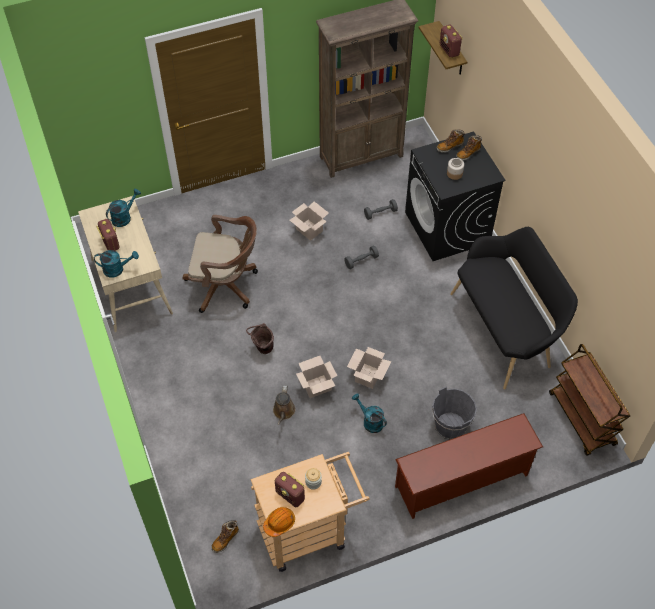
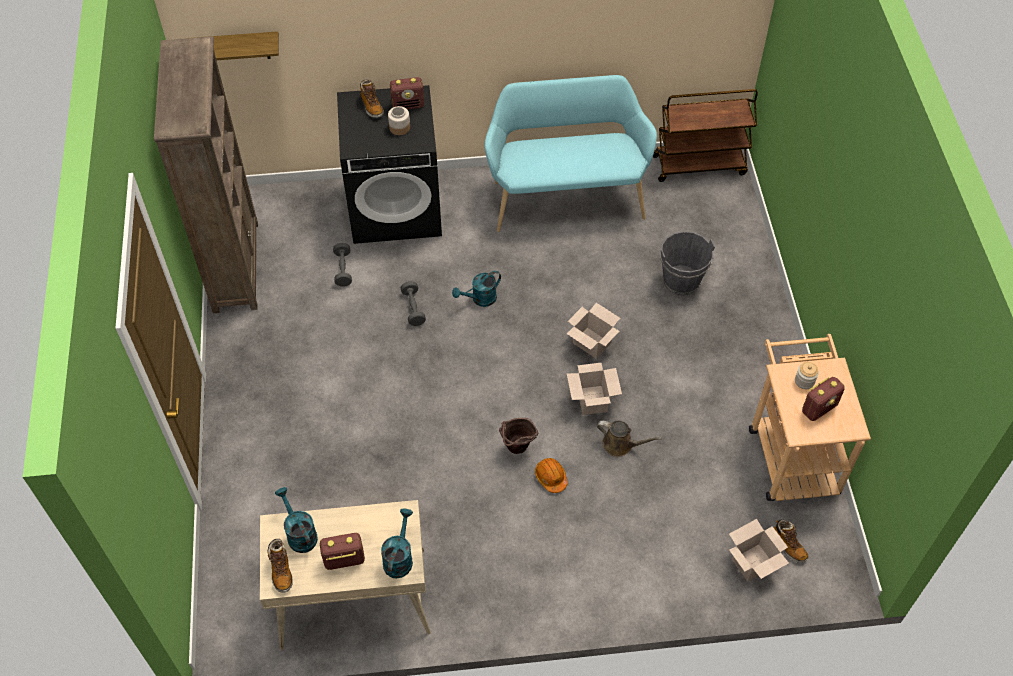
camera: 75 degrees left, 0 degrees up
(226, 285) = (397, 473): brown office chair -> none
(279, 523) = (854, 427): orange hard hat -> orange hard hat (551, 477)
(308, 230) = (338, 354): cardboard box -> cardboard box (752, 563)
(370, 421) = (656, 356): turquoise watering can -> turquoise watering can (480, 299)
(449, 50) = (249, 42): radio -> radio (408, 105)
(450, 146) = (352, 120): boot -> boot (281, 570)
(462, 482) = (754, 289): brown shoe rack -> none
(505, 330) = (565, 196): black bench -> turquoise bench

